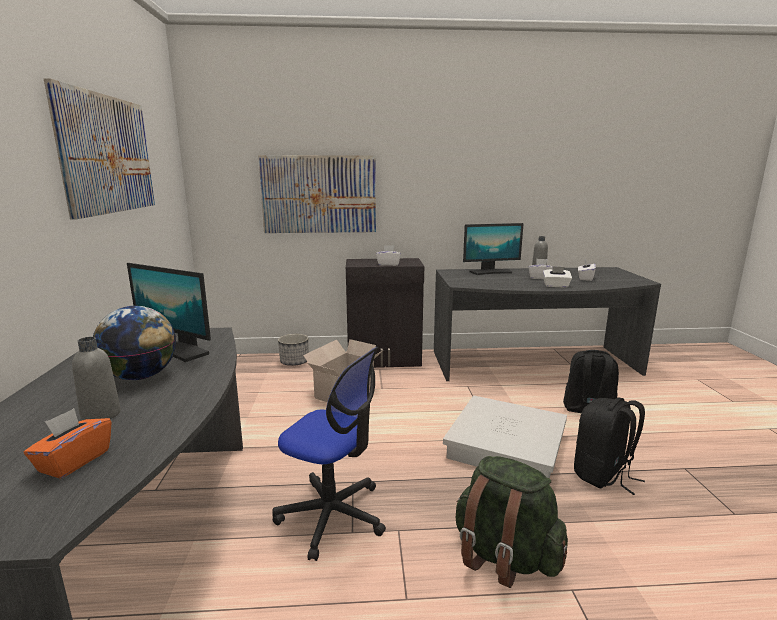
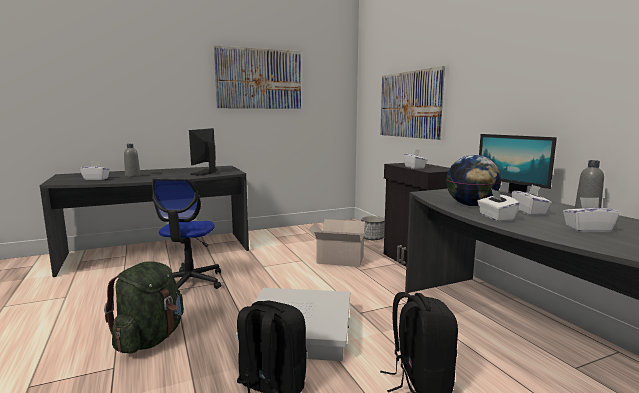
camera: 70 degrees right, 5 degrees down
(74, 461) = (96, 179): orange tissue box -> white tissue box
(141, 377) = (171, 174): globe -> globe (471, 205)

